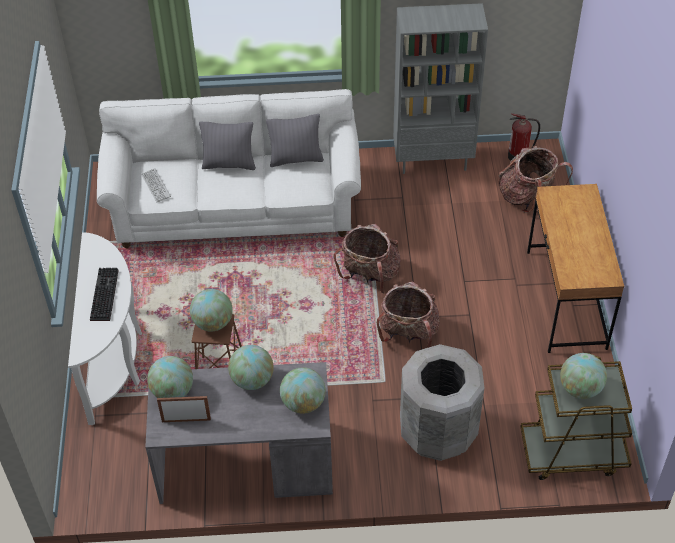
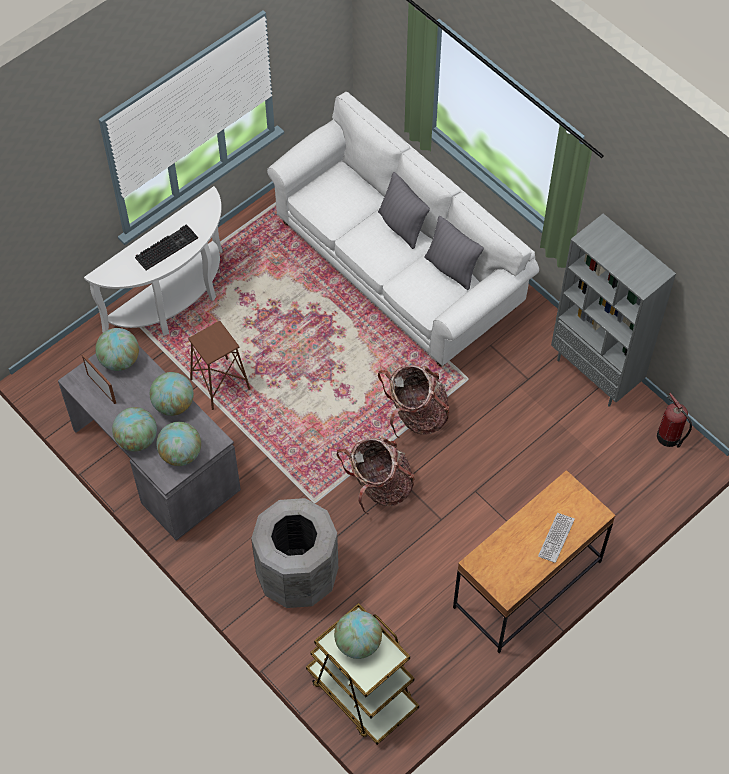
camera: 50 degrees right, 10 degrees up
(156, 186) = (328, 195): keyboard -> keyboard (556, 538)
(213, 323) = (217, 338): globe -> globe (137, 439)
(528, 196) = (624, 477): backpack -> none

